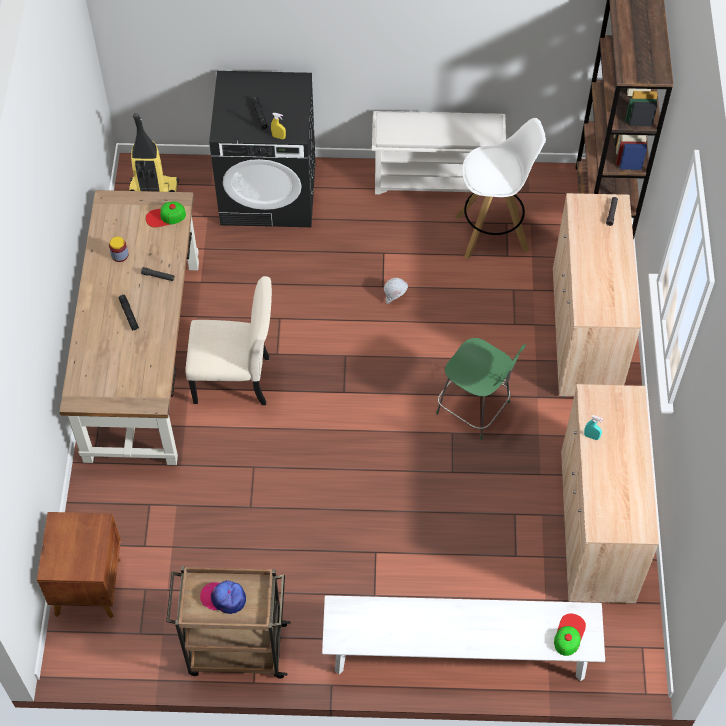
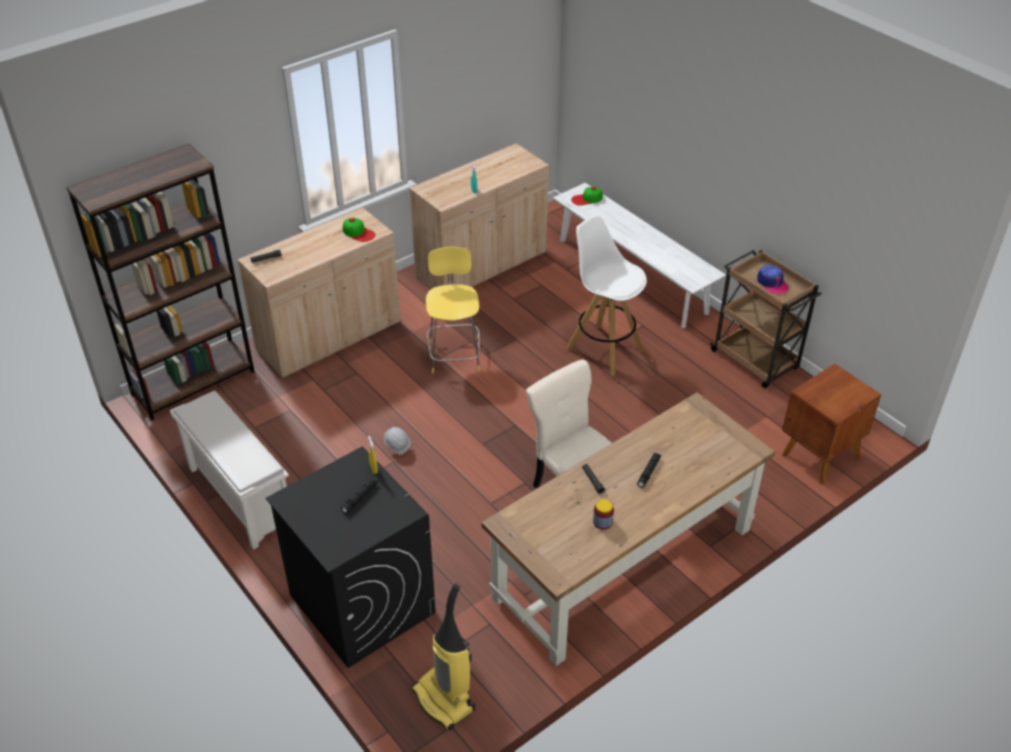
camera: 130 degrees left, 15 degrees down
(165, 216) = (528, 521): cap -> cap (358, 232)
(475, 409) = (454, 354): green stool -> yellow stool
(493, 233) = (273, 430): white stool -> white stool (604, 349)

